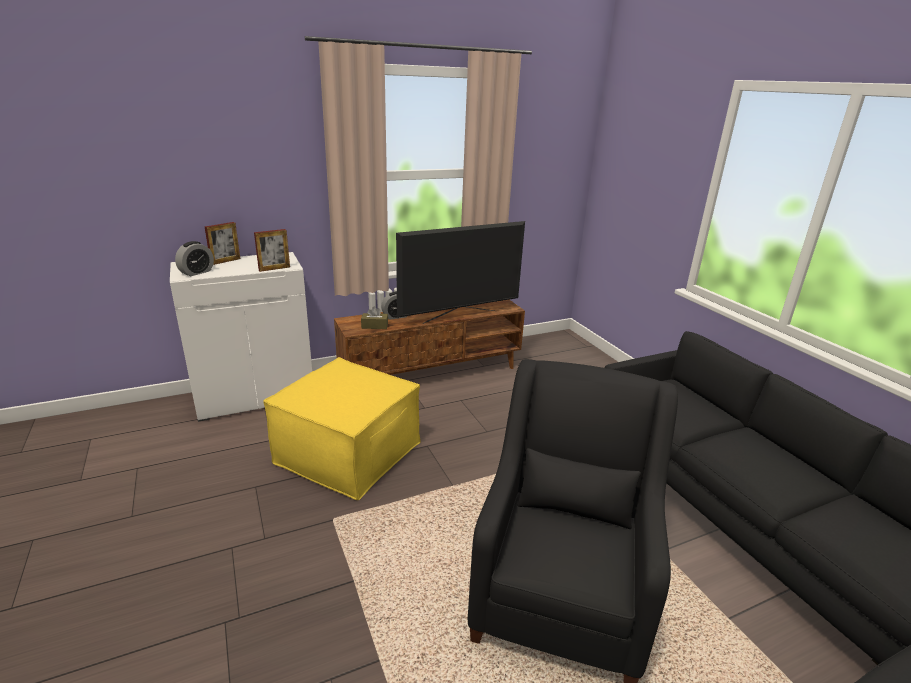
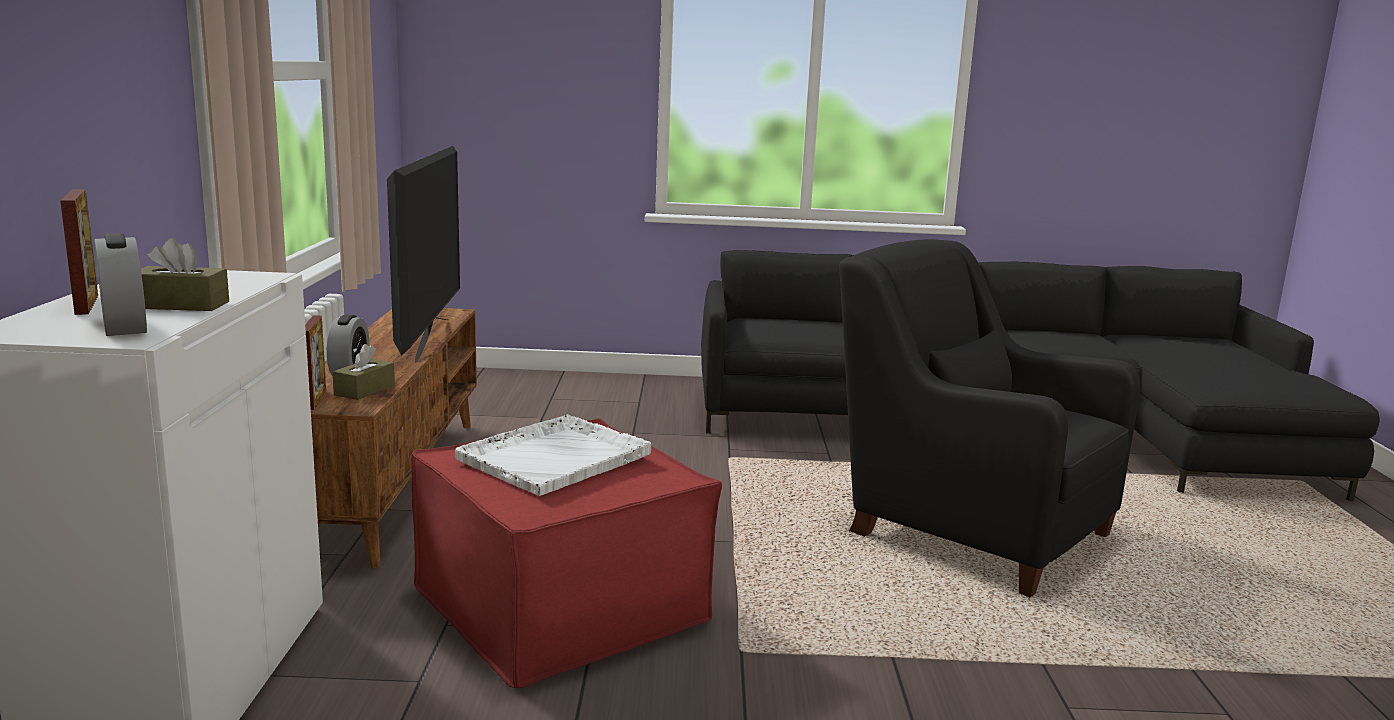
camera: 65 degrees left, 10 degrees down
(233, 270) = (181, 305): none -> brown tissue box
(274, 268) = (251, 284): picture frame -> picture frame (315, 400)
(348, 386) = (556, 456): none -> white tray
(348, 452) = (560, 605): yellow ottoman -> red ottoman

